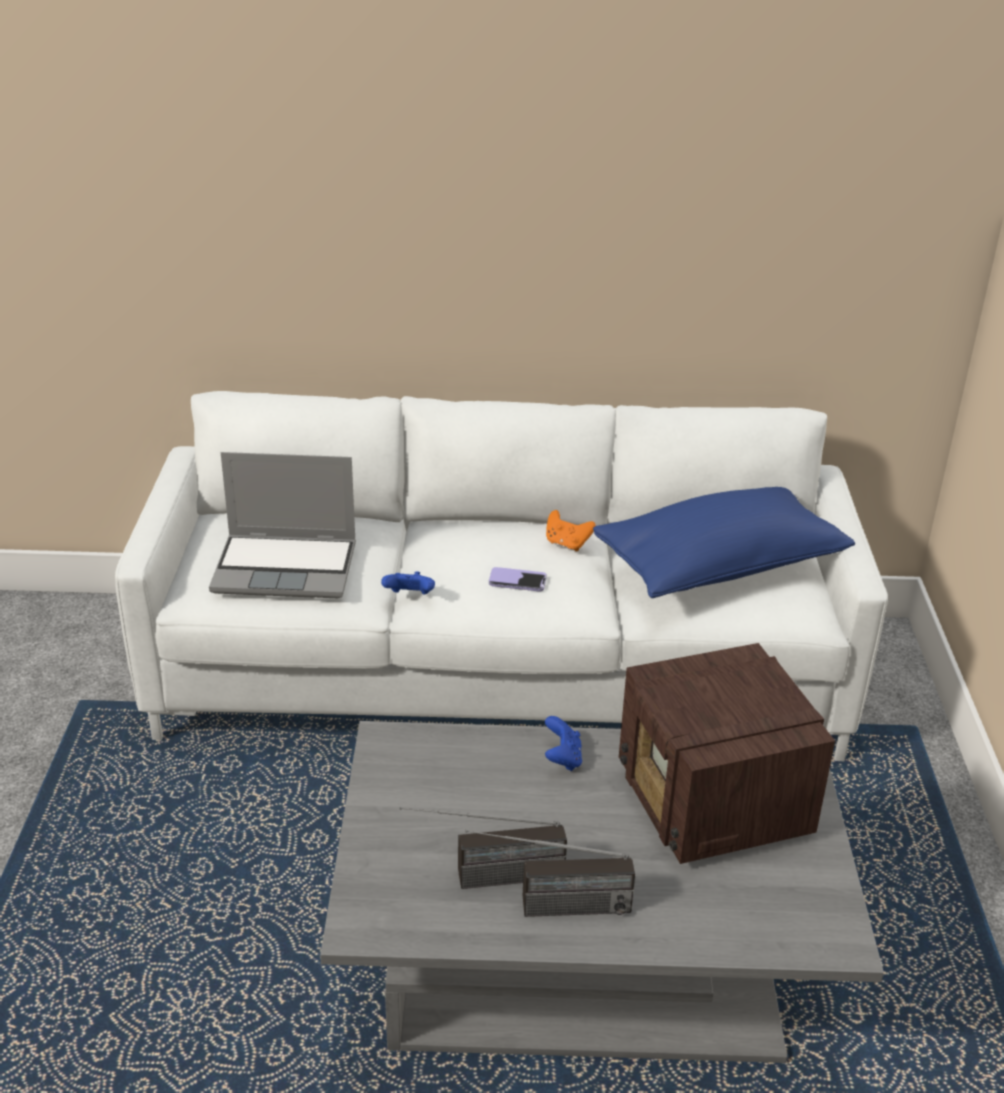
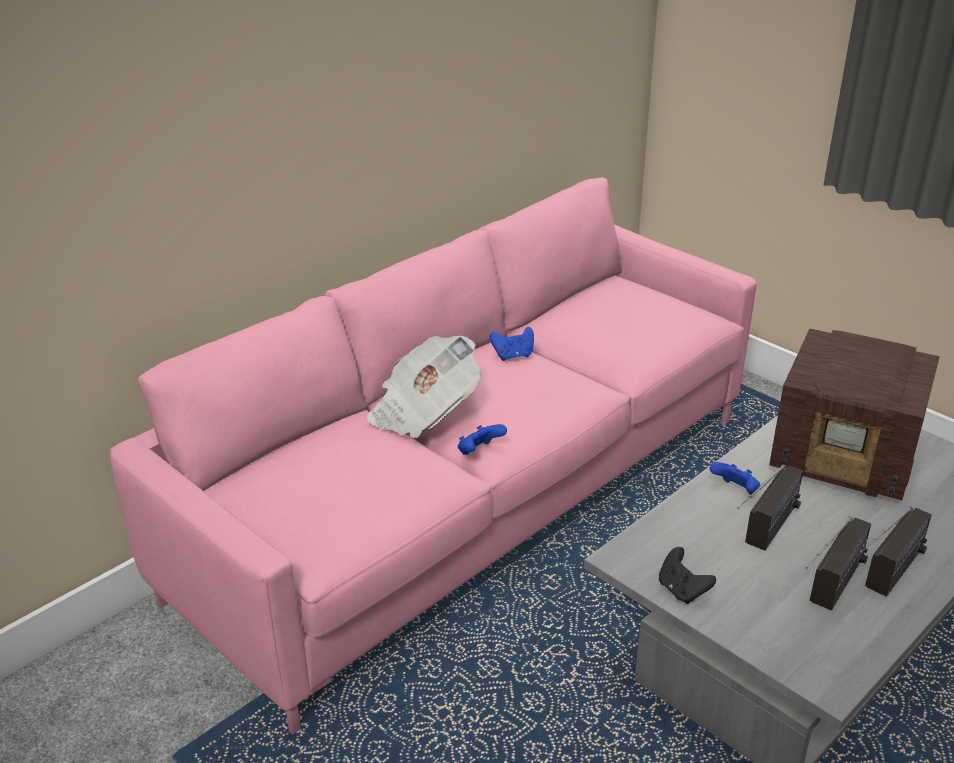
camera: 45 degrees left, 0 degrees up
(287, 568) = (363, 486): laptop -> none
(383, 790) = (682, 590): none -> black game controller
(420, 543) = (423, 411): none -> newspaper
(500, 682) = (477, 507): white sofa -> pink sofa
(517, 581) = (529, 397): phone -> none
(517, 805) = (765, 537): none -> radio
(567, 544) = (513, 355): orange game controller -> blue game controller
(719, 566) = (621, 318): blue pillow -> none

